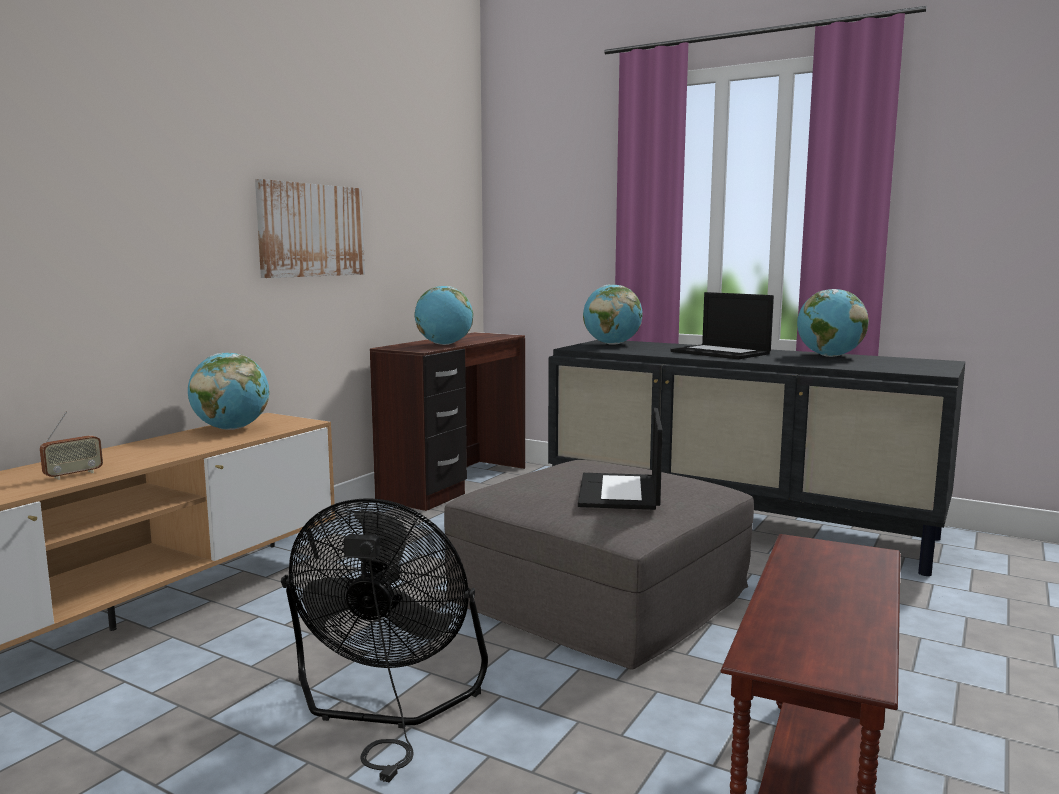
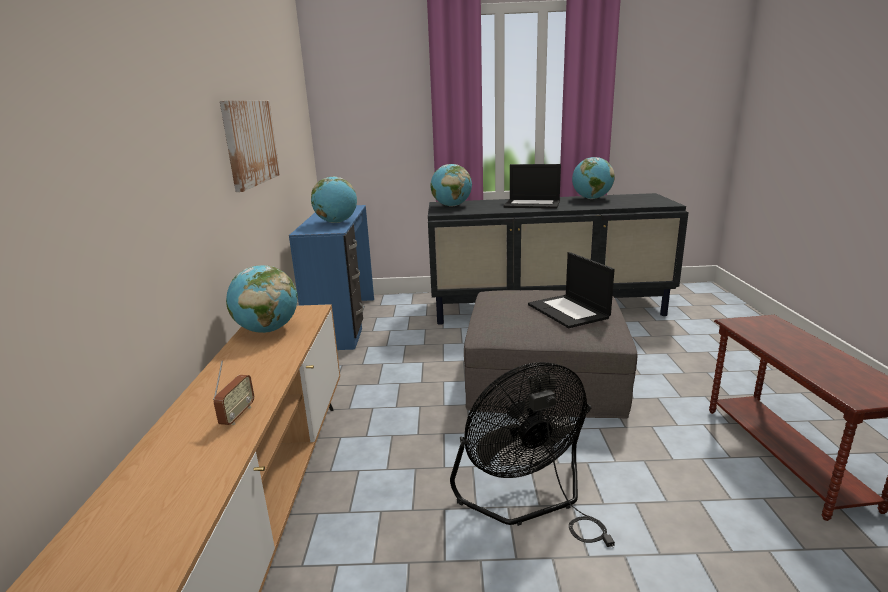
camera: 30 degrees left, 10 degrees up
(457, 483) = (345, 322): brown desk -> blue desk

